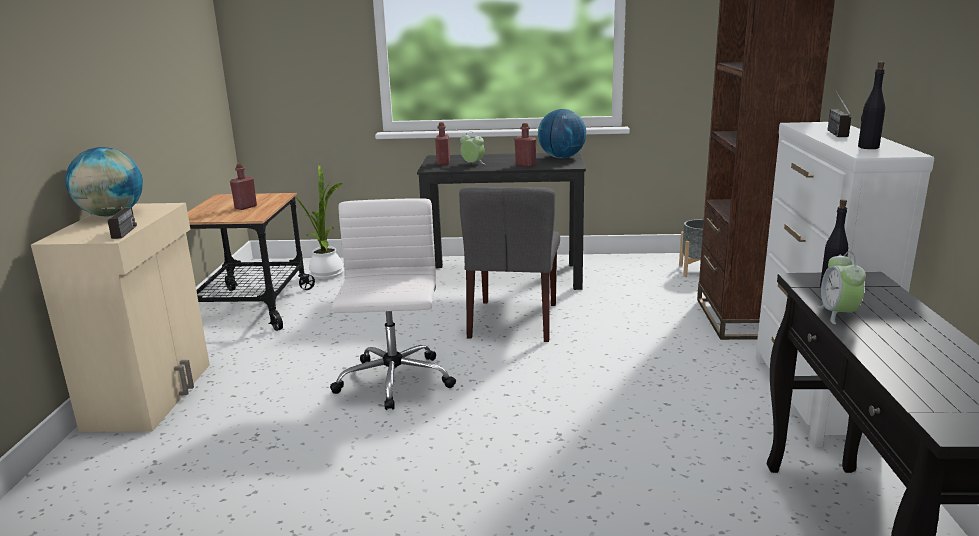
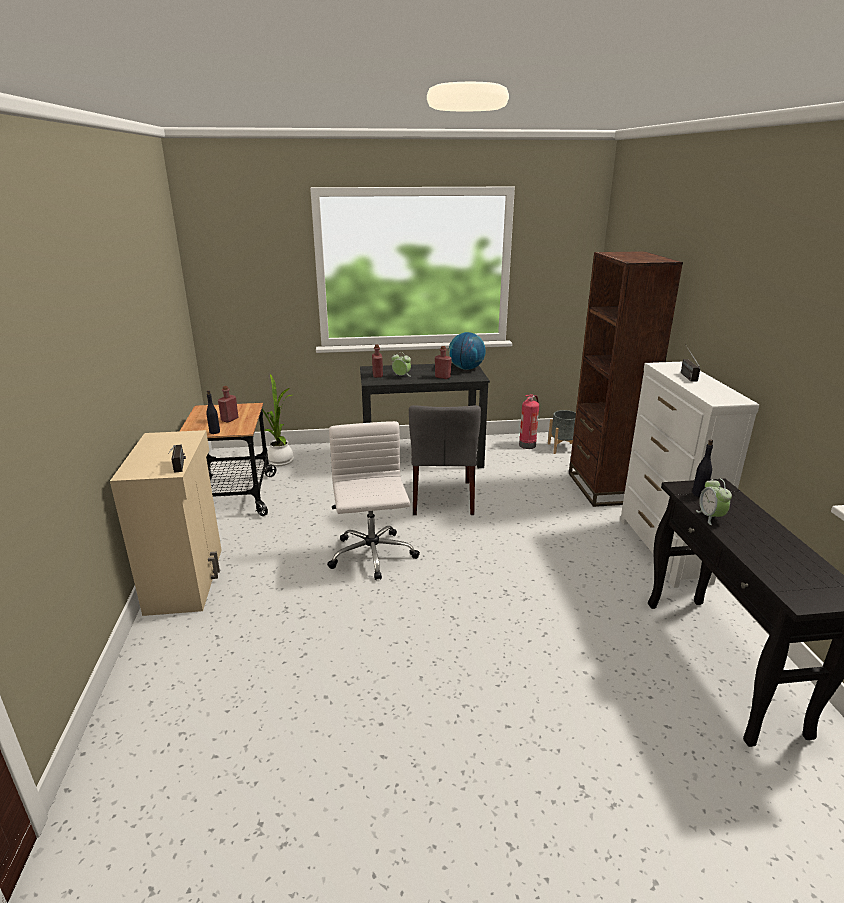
camera: 10 degrees left, 5 degrees up
(112, 215) = (154, 446): globe -> none
(650, 266) = (527, 445): none -> fire extinguisher
(868, 147) = (715, 394): black bottle -> black bottle (214, 432)

